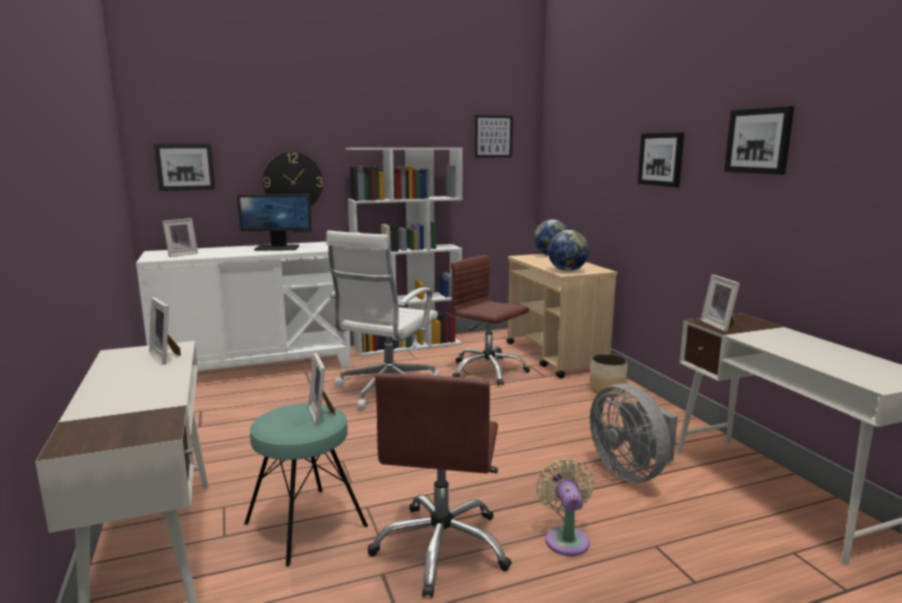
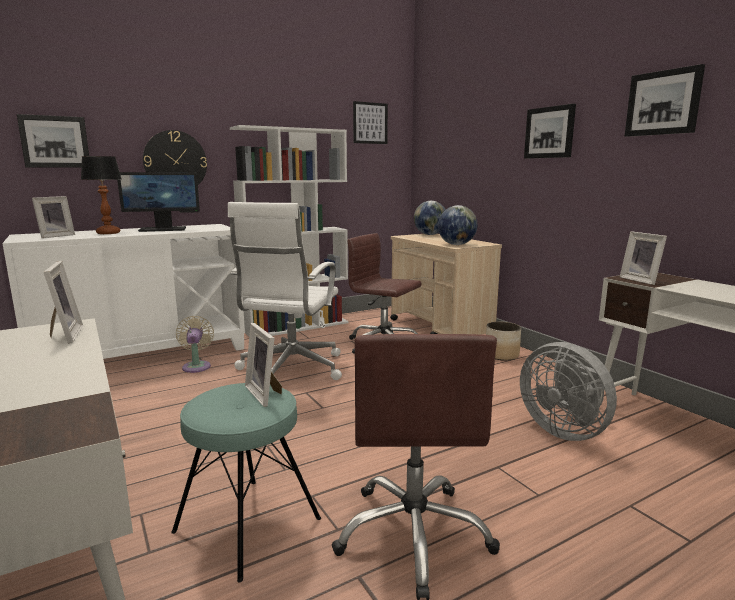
camera: 10 degrees left, 0 degrees up
(167, 356) = (63, 336): picture frame -> picture frame turned 150 degrees counterclockwise
(227, 252) = (108, 233): none -> table lamp
(566, 538) = (539, 507): beige fan -> beige fan (197, 366)

